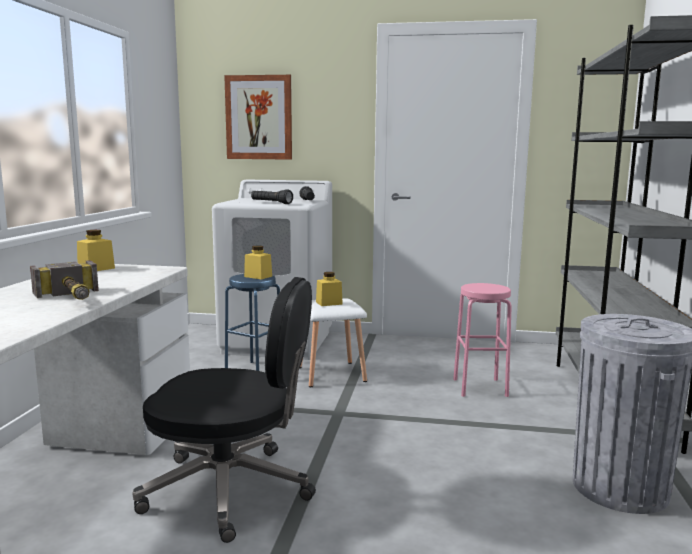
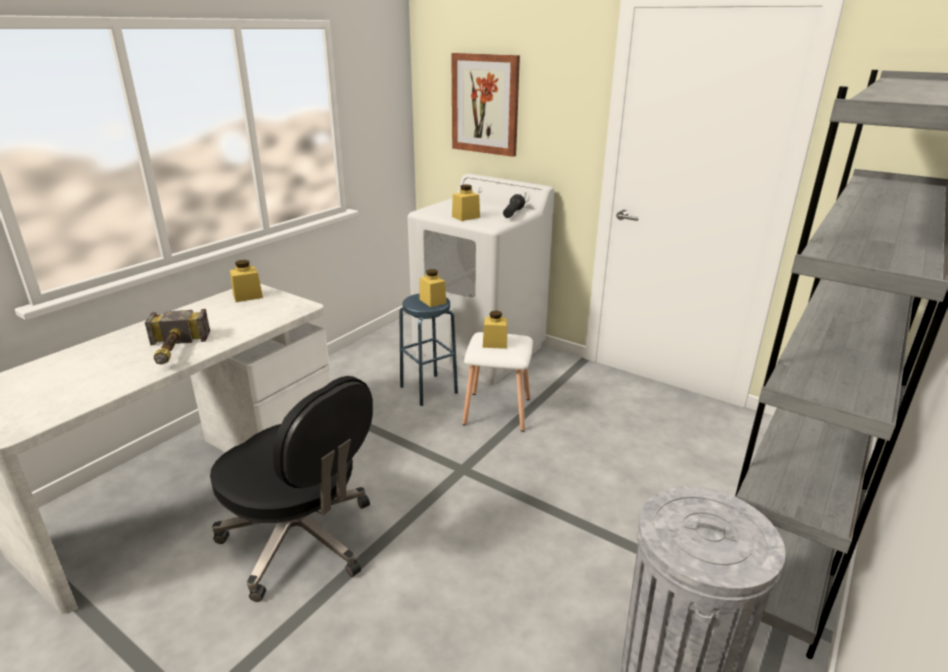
camera: 25 degrees right, 15 degrees up
(271, 203) = (465, 217): black flashlight -> yellow jar
(480, 387) = (639, 472): pink stool -> none

